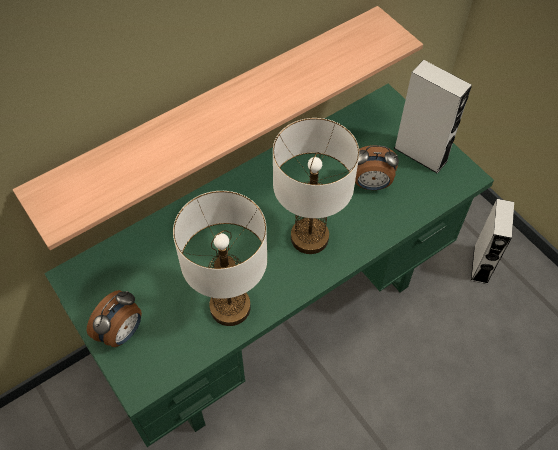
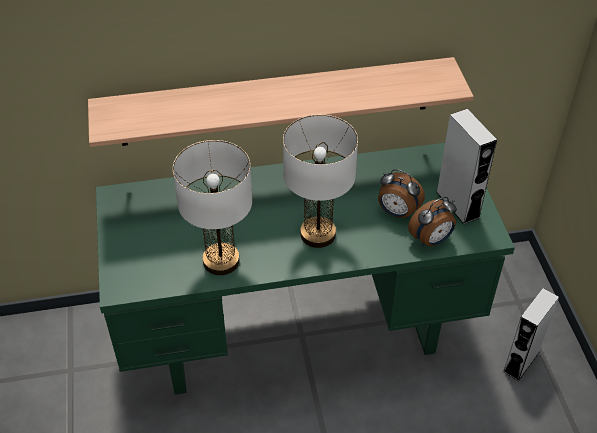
camera: 25 degrees right, 10 degrees down
(122, 332) = (128, 248): alarm clock -> alarm clock (431, 240)

